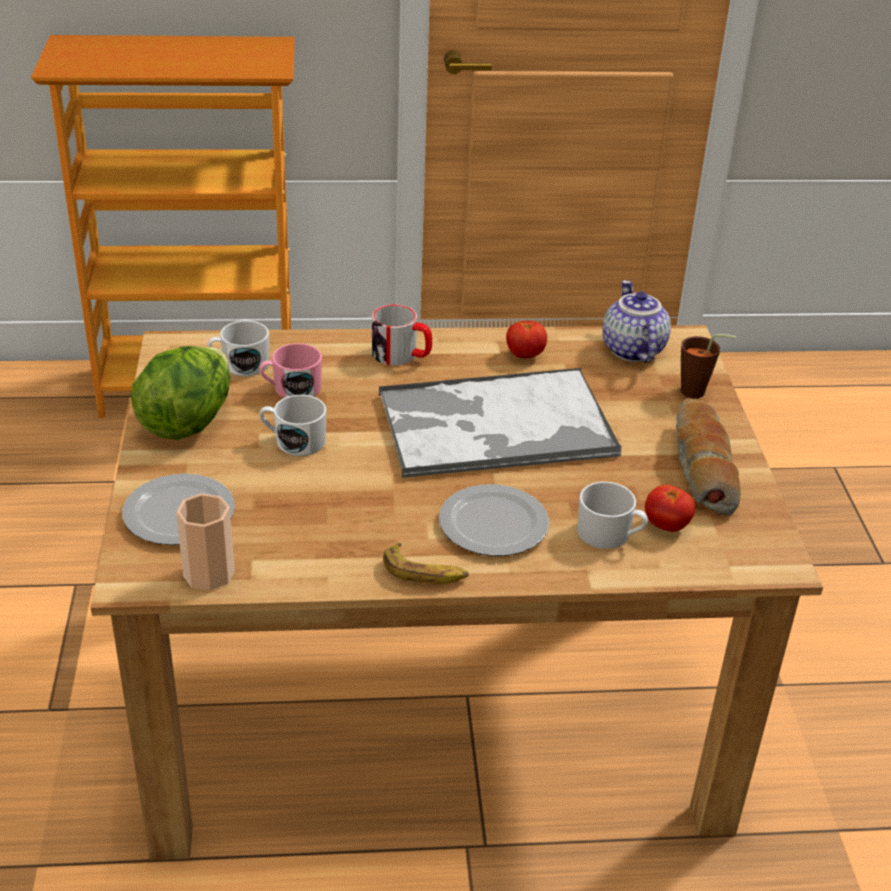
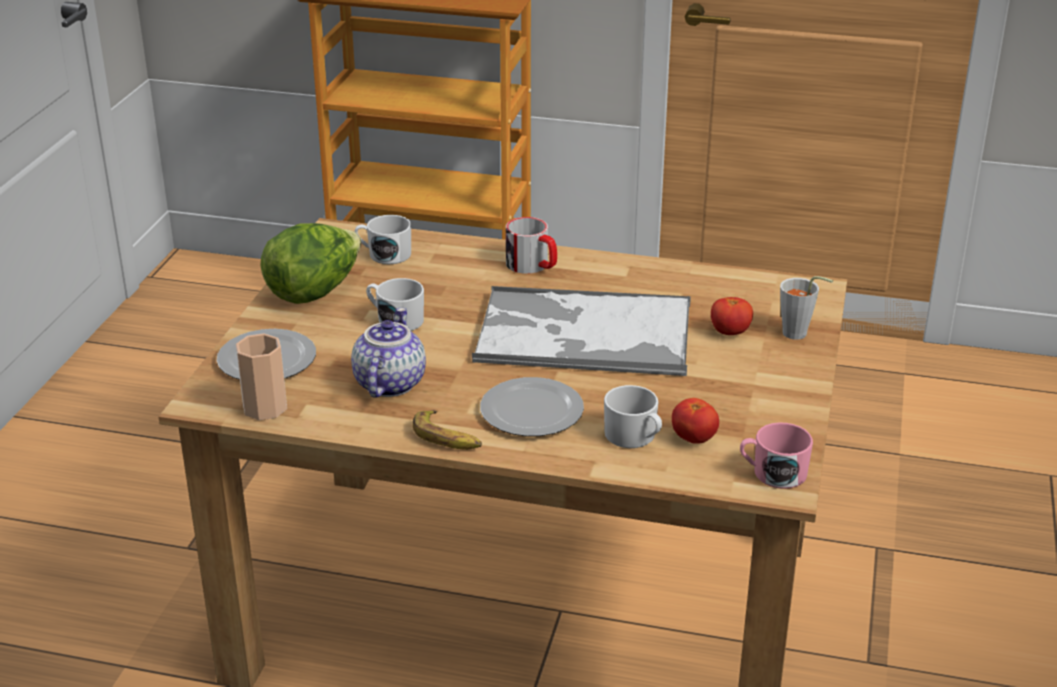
camera: 20 degrees right, 5 degrees down
(291, 389) = (417, 279): pink mug -> pink mug (772, 473)
(525, 355) = (648, 281): tomato -> tomato (730, 332)
(631, 350) = (755, 290): teapot -> teapot (388, 383)
(698, 392) = (799, 335): brown cup -> grey cup
(701, 467) = (760, 397): bread -> none

